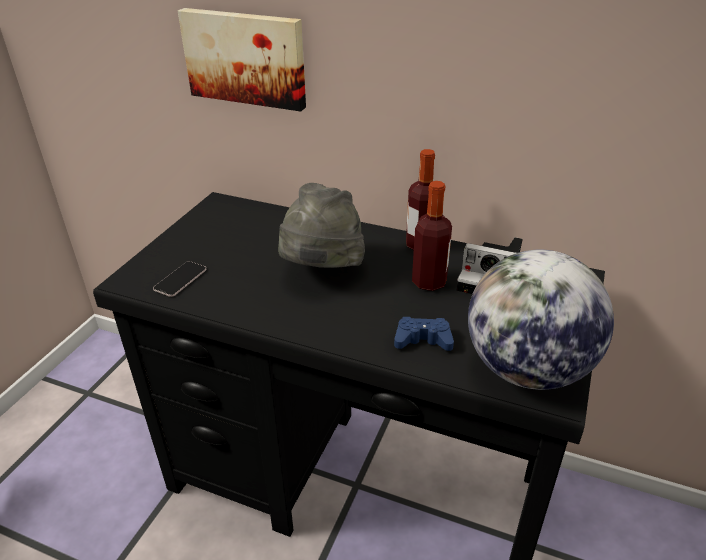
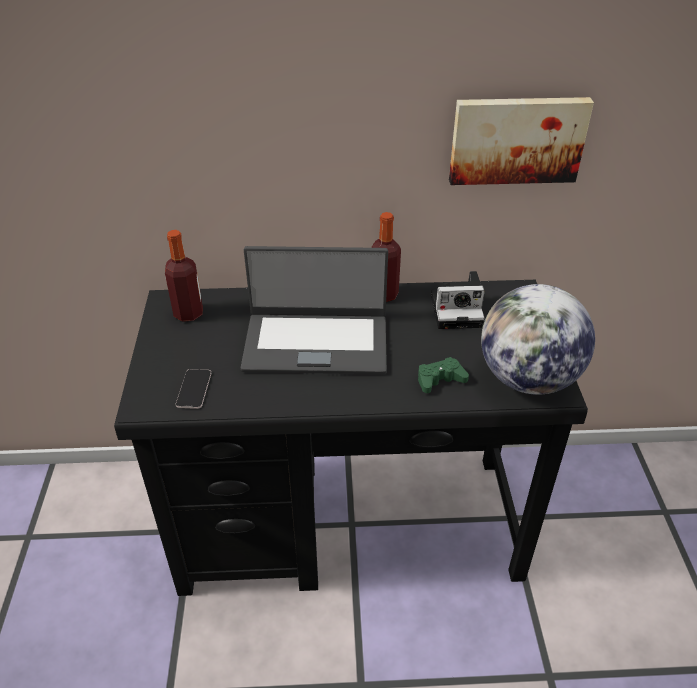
camera: 25 degrees left, 5 degrees up
(245, 58) = (180, 155): picture -> picture (517, 139)
(321, 270) = (316, 342): grey hat -> laptop
(423, 340) = (440, 380): blue game controller -> green game controller
(429, 282) = (412, 327): bottle -> bottle (188, 313)

